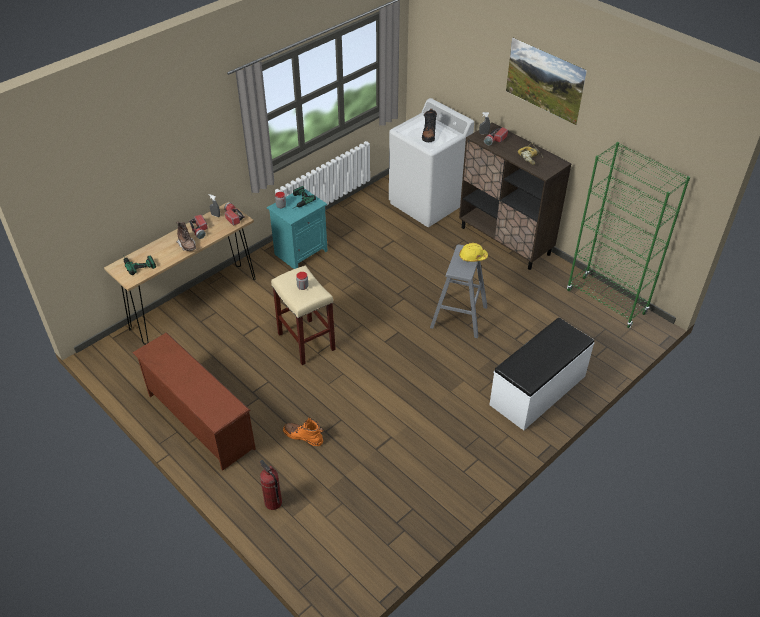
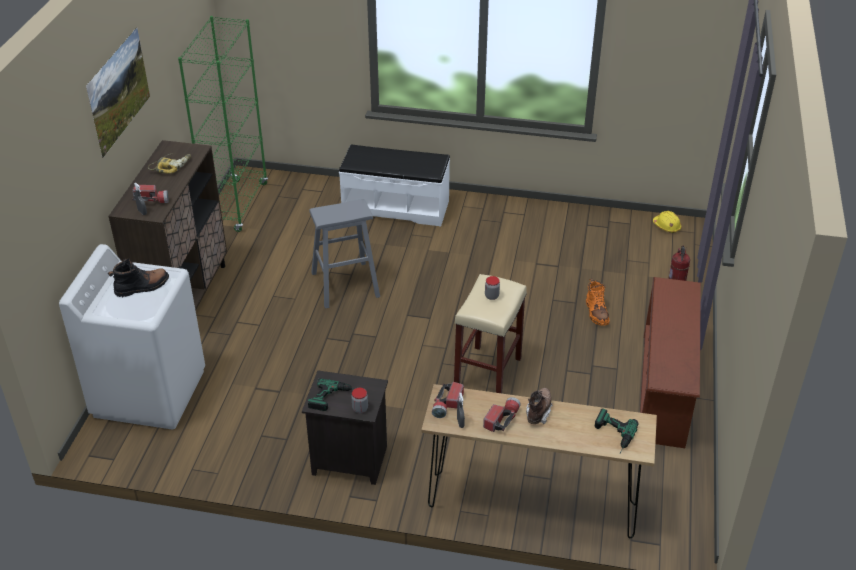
camera: 125 degrees left, 5 degrees down
(301, 252) = (348, 461): turquoise nightstand -> black nightstand
(472, 257) = (329, 208): yellow hard hat -> yellow hard hat (666, 226)

